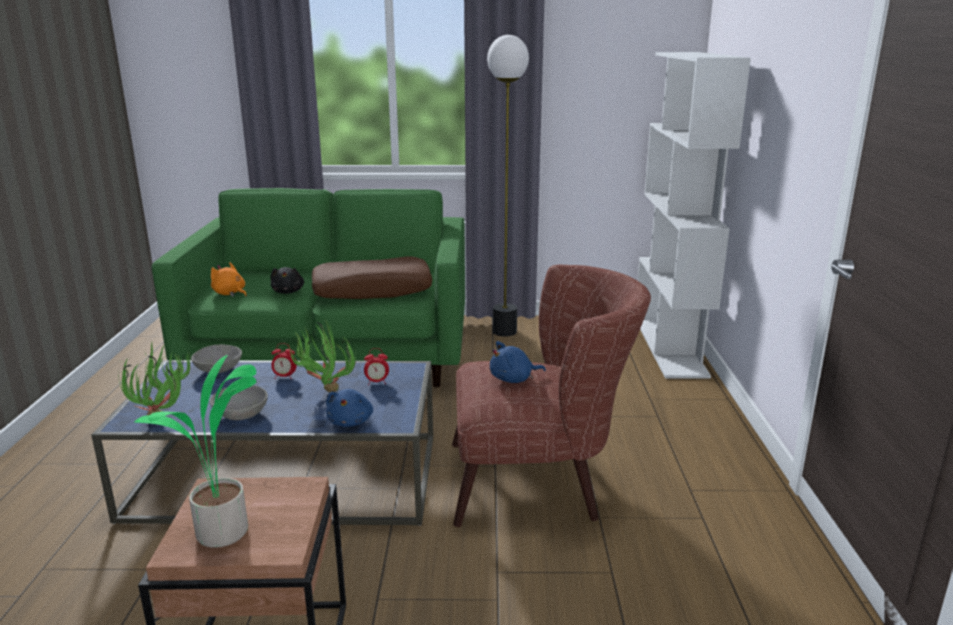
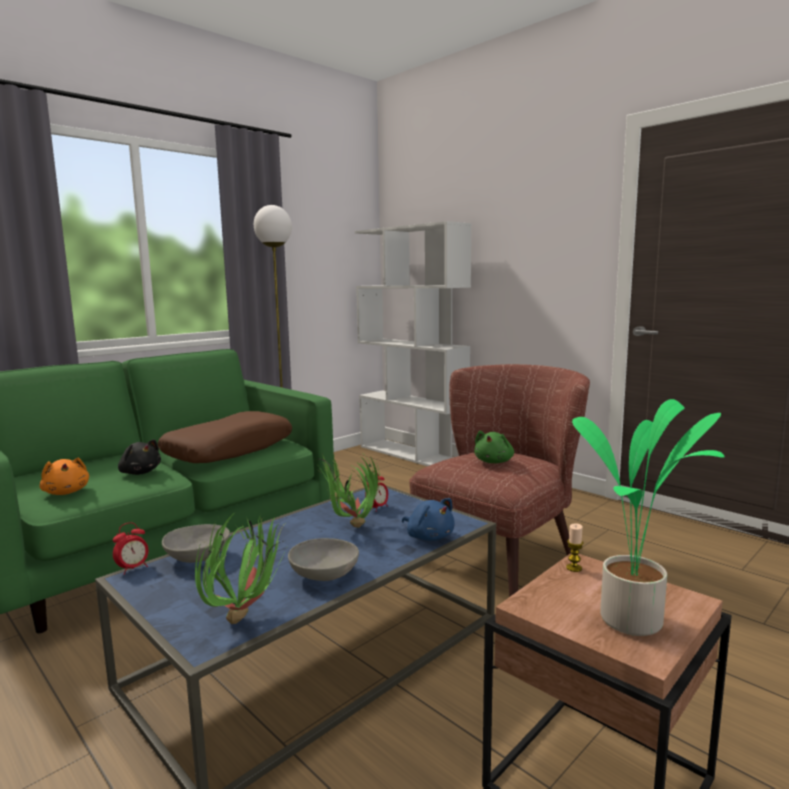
camera: 45 degrees left, 10 degrees down
(230, 293) = (66, 492): orange plush toy -> orange plush toy turned 120 degrees counterclockwise
(284, 377) = (286, 535): alarm clock -> alarm clock (133, 568)
(293, 486) = (574, 568): none -> candle
(513, 379) = (494, 461): blue plush toy -> green plush toy

